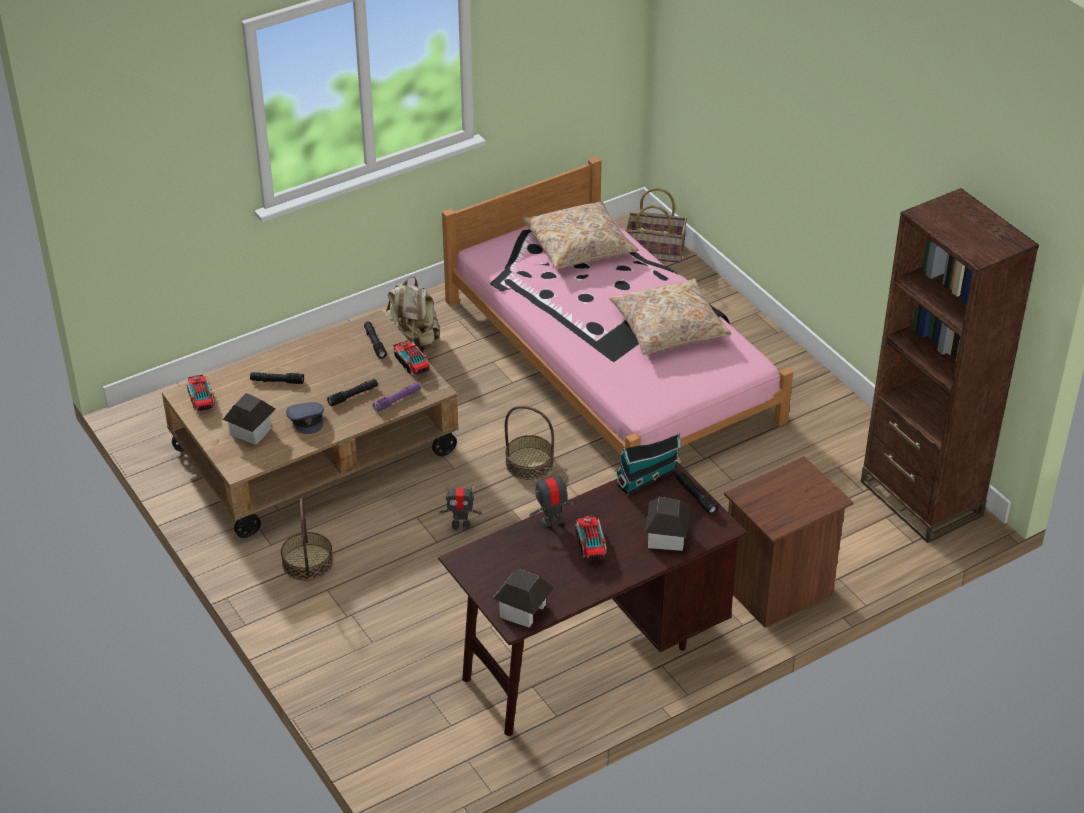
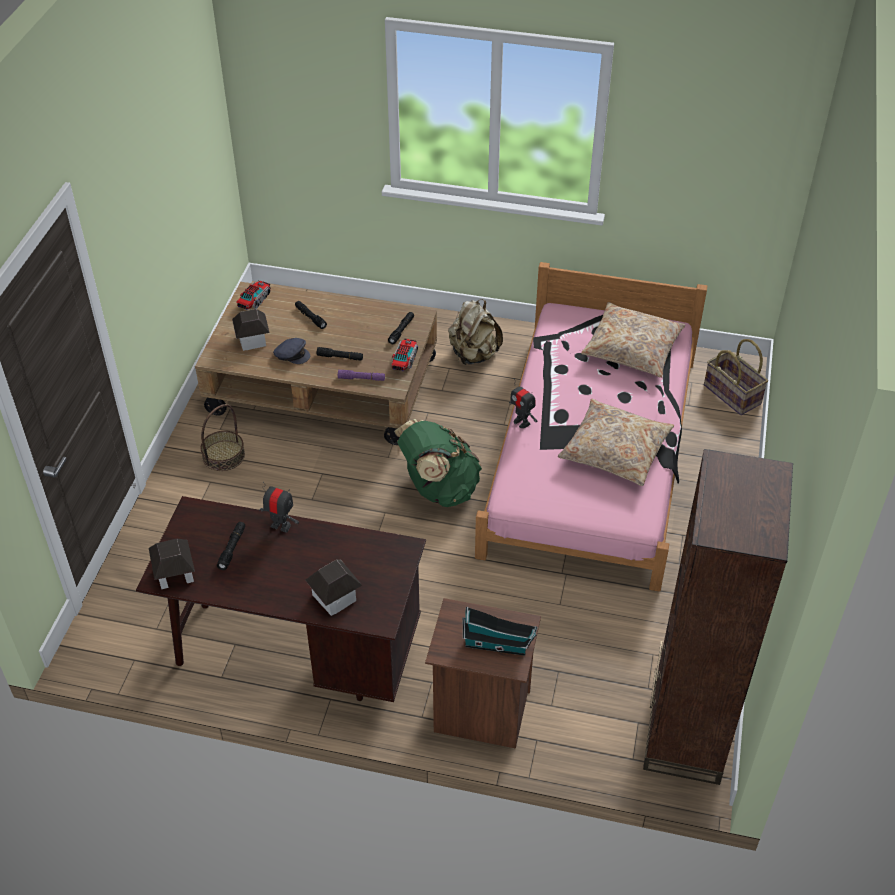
camera: 45 degrees right, 5 degrees up
(306, 420) = (292, 354): grey cap -> grey cap turned 90 degrees counterclockwise
(461, 525) = (340, 499): toy robot -> toy robot (521, 422)
(529, 463) = (438, 488): basket -> green backpack
(590, 544) = (281, 562): toy truck -> none
(648, 477) = (387, 543): toy house -> toy house (498, 645)
(695, 496) = (397, 583): black flashlight -> black flashlight (232, 548)

